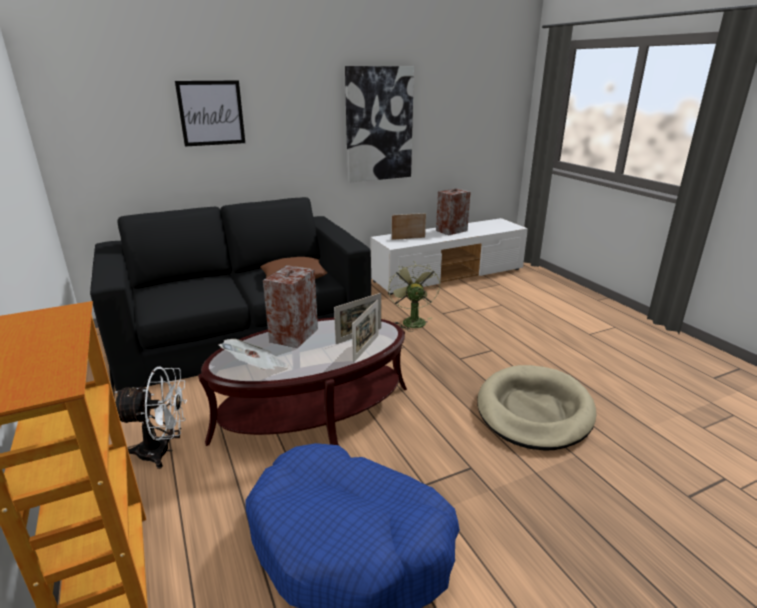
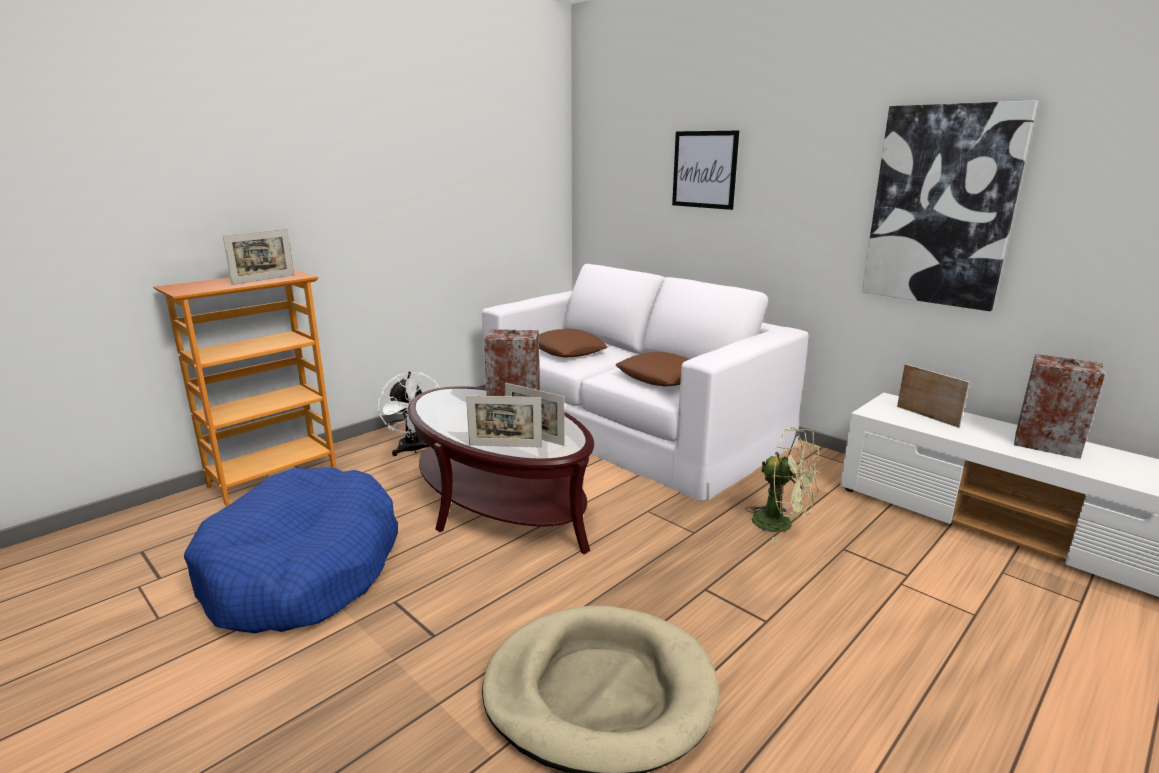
camera: 70 degrees right, 5 degrees down
(55, 332) = (264, 279): none -> picture frame
(189, 294) = (568, 350): none -> brown pillow
(242, 331) = (632, 424): black sofa -> white sofa
(256, 369) = (438, 407): newspaper -> none
(412, 321) = (781, 524): green fan -> green fan turned 60 degrees clockwise

